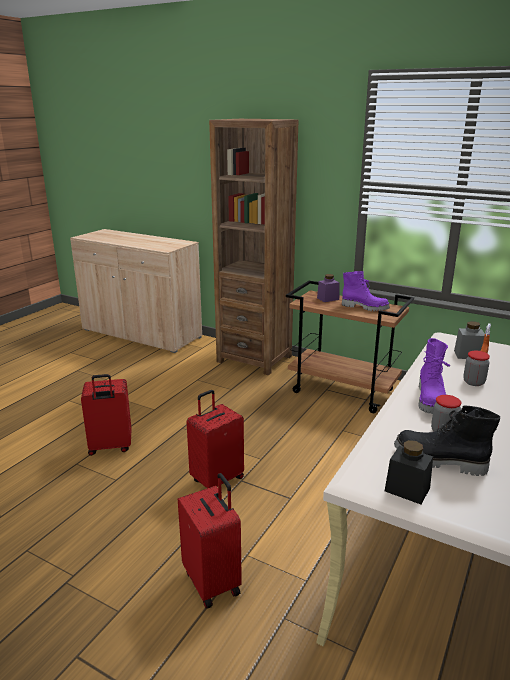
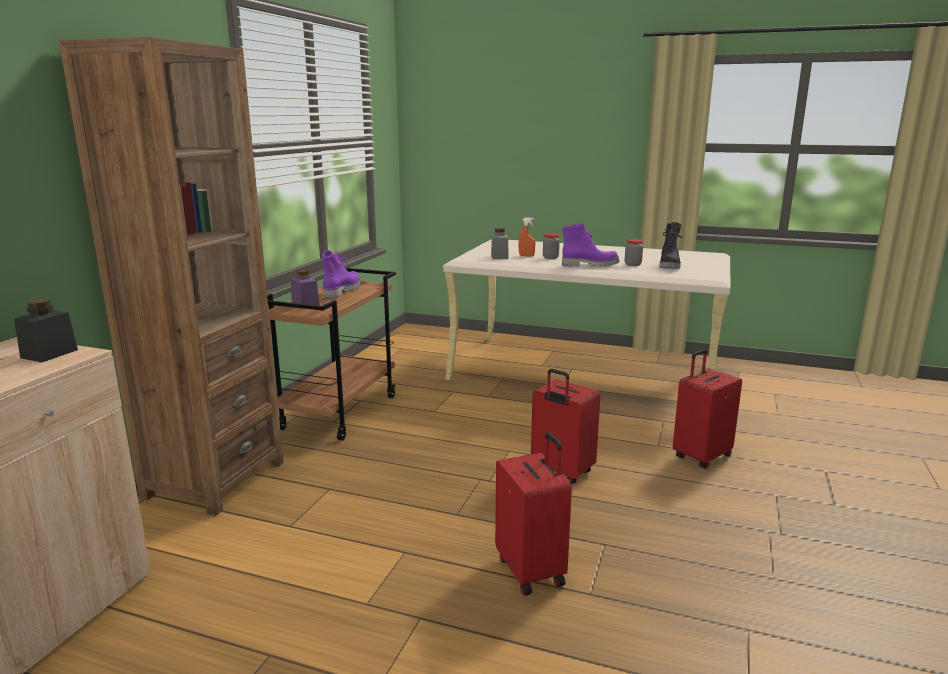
camera: 100 degrees left, 5 degrees down
(407, 489) = (708, 271): black jar -> black jar (49, 354)

